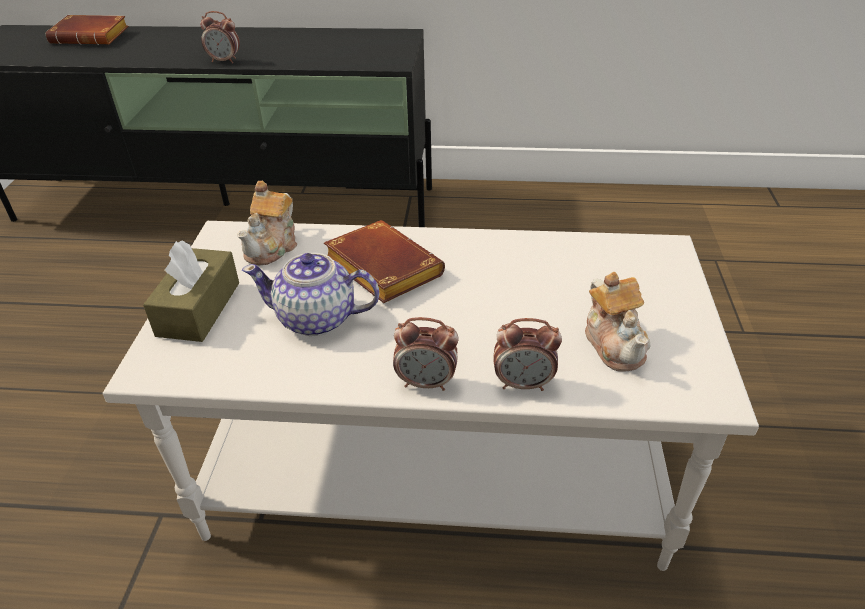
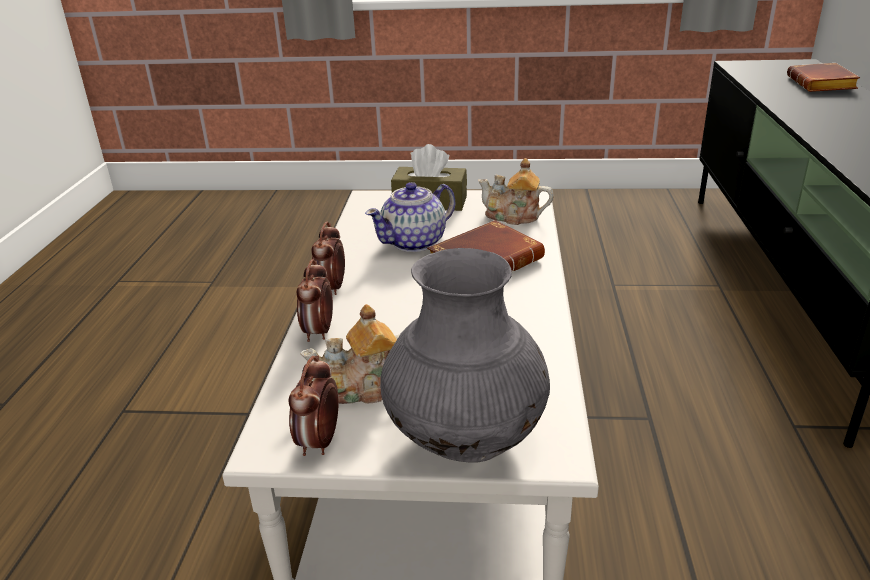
camera: 90 degrees right, 10 degrees down
(225, 61) = (819, 134): alarm clock -> alarm clock (319, 442)
(317, 319) = (415, 242): teapot -> teapot turned 135 degrees counterclockwise
(668, 285) = (466, 441): none -> grey vase

